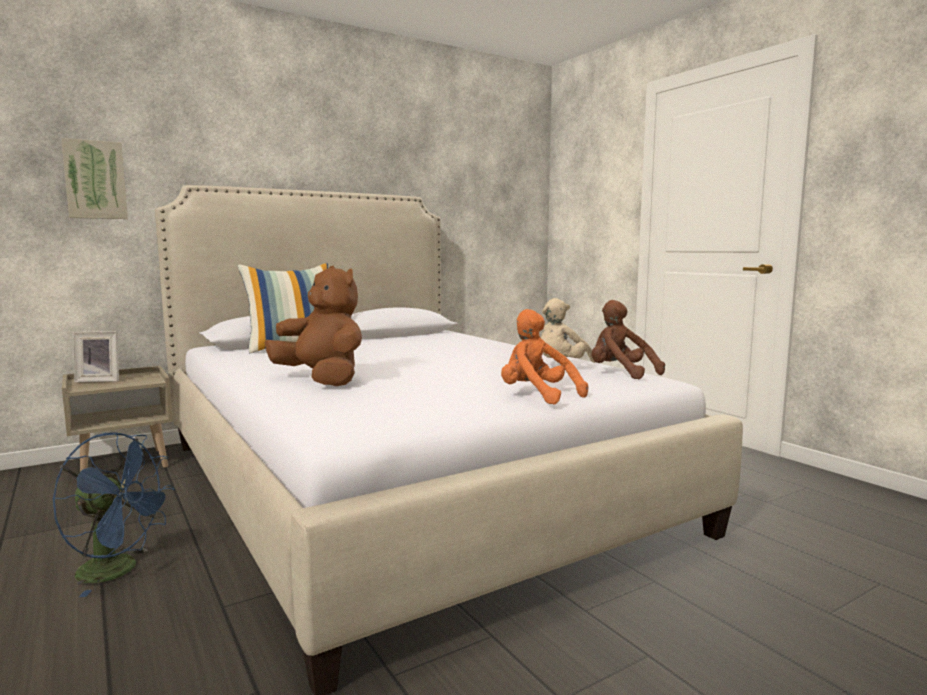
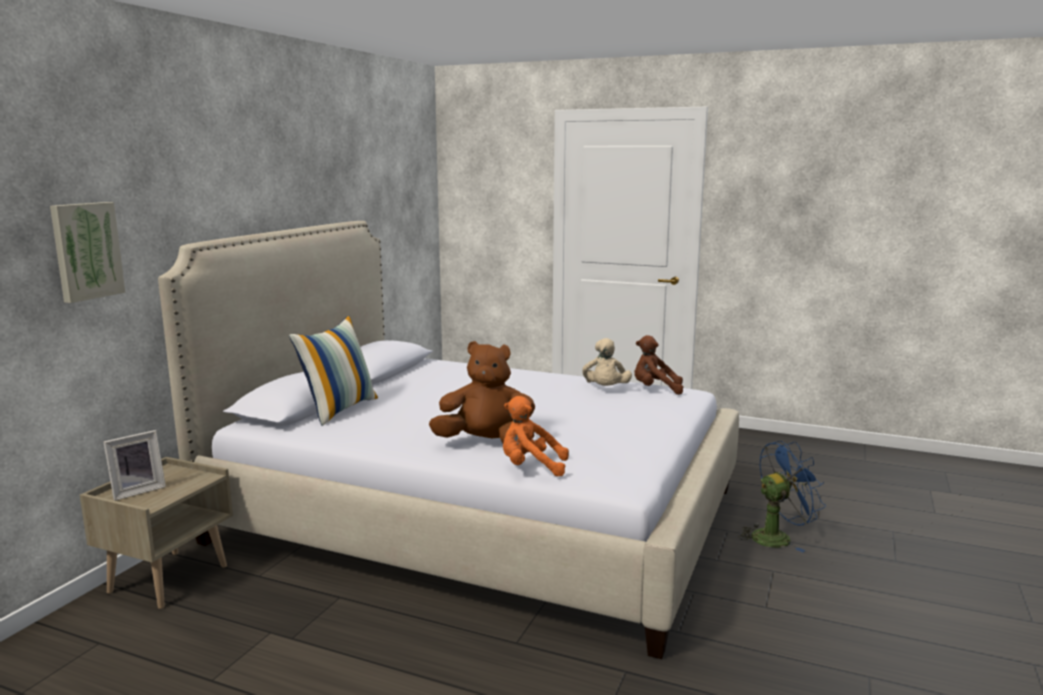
camera: 35 degrees left, 5 degrees up
(119, 571) = (388, 655): blue fan -> blue fan (777, 537)
(537, 396) = (653, 423): orange plush toy -> orange plush toy (531, 467)

